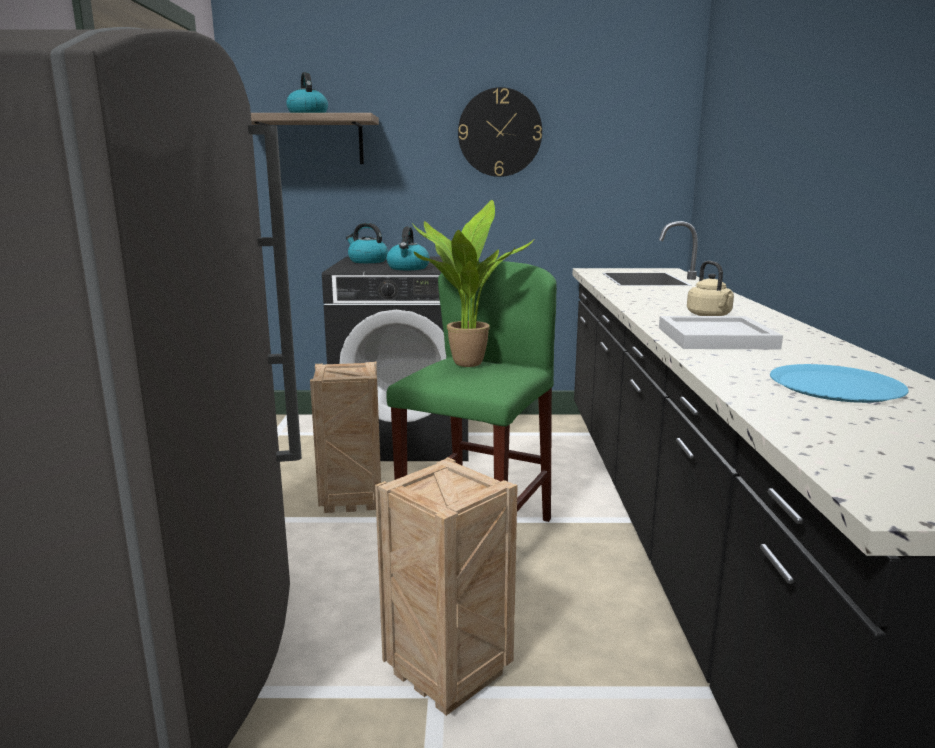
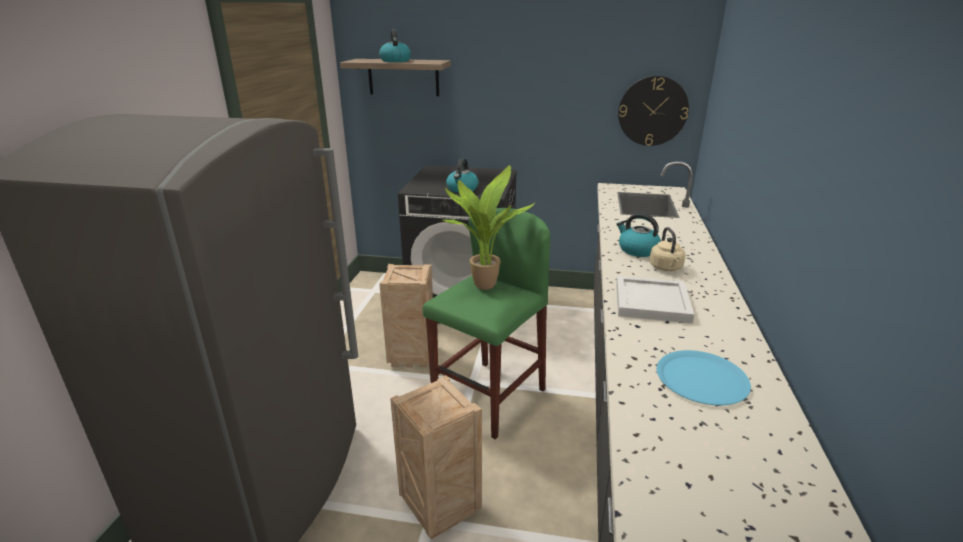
camera: 10 degrees right, 10 degrees up
(367, 261) = (437, 175): kettle -> kettle (637, 250)
(499, 133) = (545, 74): wall clock -> wall clock (652, 111)

